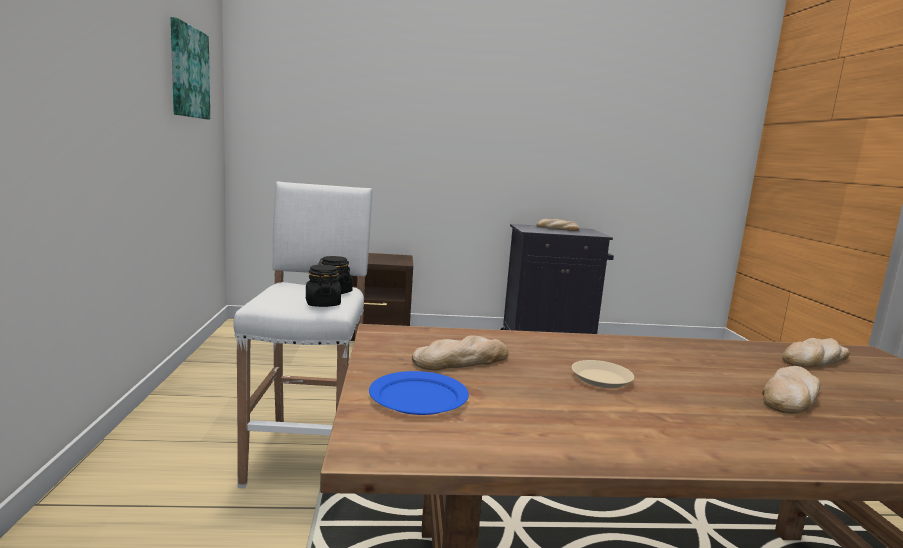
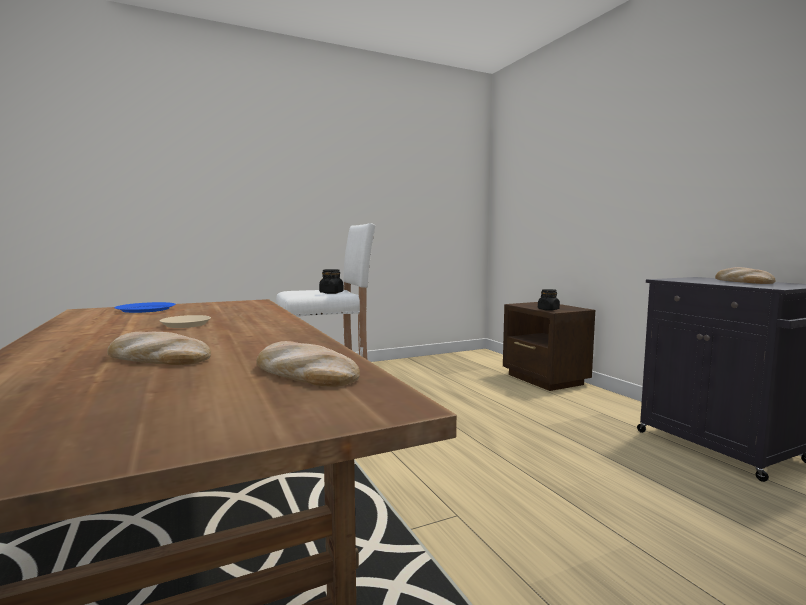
camera: 70 degrees right, 5 degrees down
(188, 72) = (427, 171): picture -> none
(322, 304) = (301, 294): black jar -> black jar (548, 309)
(461, 360) = (210, 309): bread -> none

